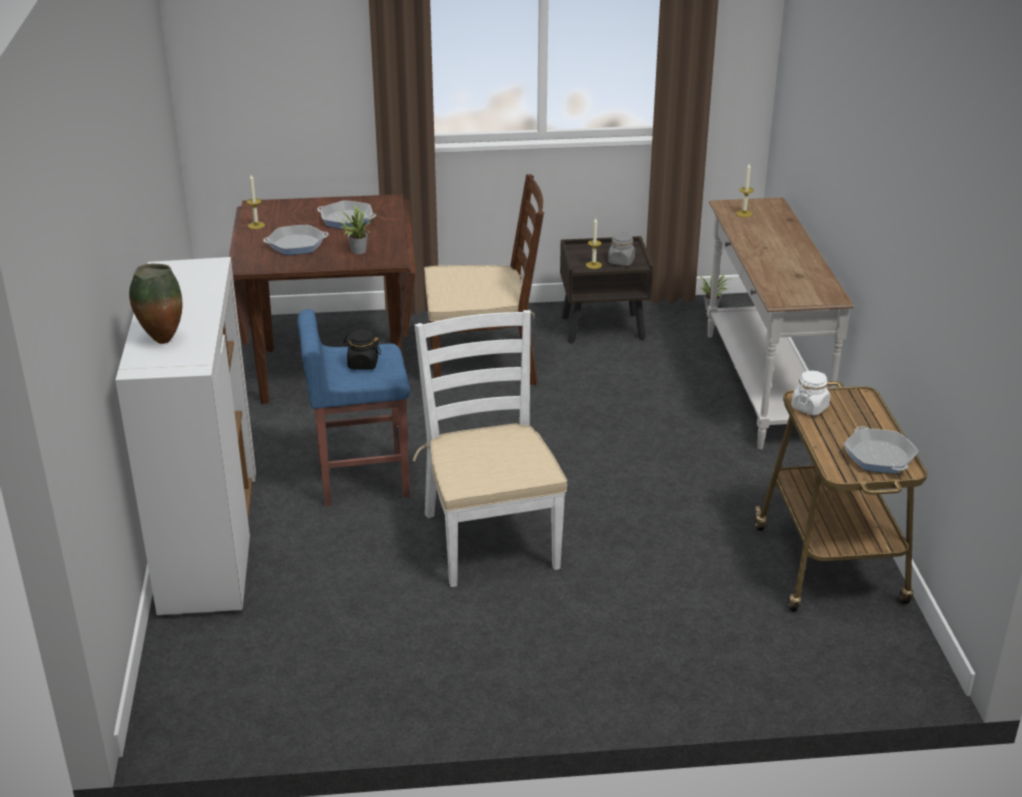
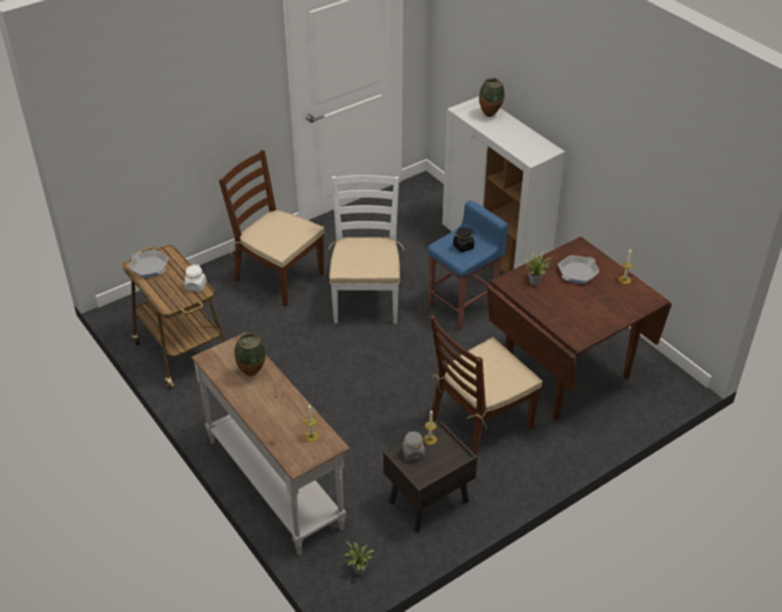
camera: 150 degrees right, 10 degrees up
(347, 219) = (578, 308): frying pan -> none
(490, 540) = (366, 299): white chair -> white chair turned 135 degrees counterclockwise
(606, 629) = (278, 277): none -> brown chair
(781, 270) = (252, 373): none -> vase

